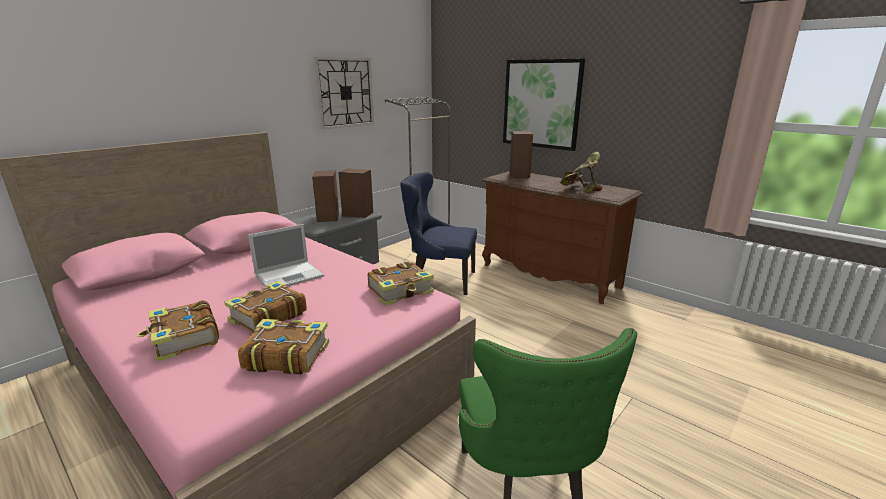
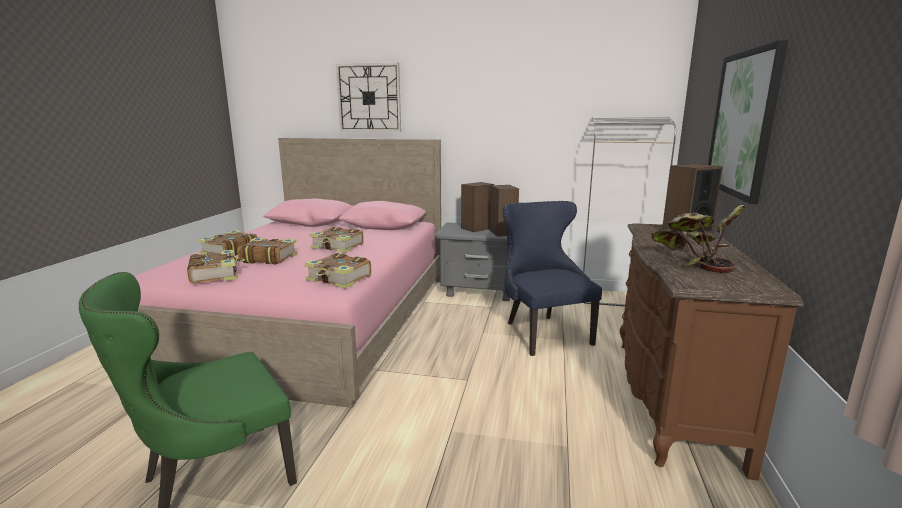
camera: 60 degrees right, 5 degrees down
(290, 275) = (338, 247): laptop -> book
(345, 92) = (538, 108): wall clock -> wall clock (369, 98)

